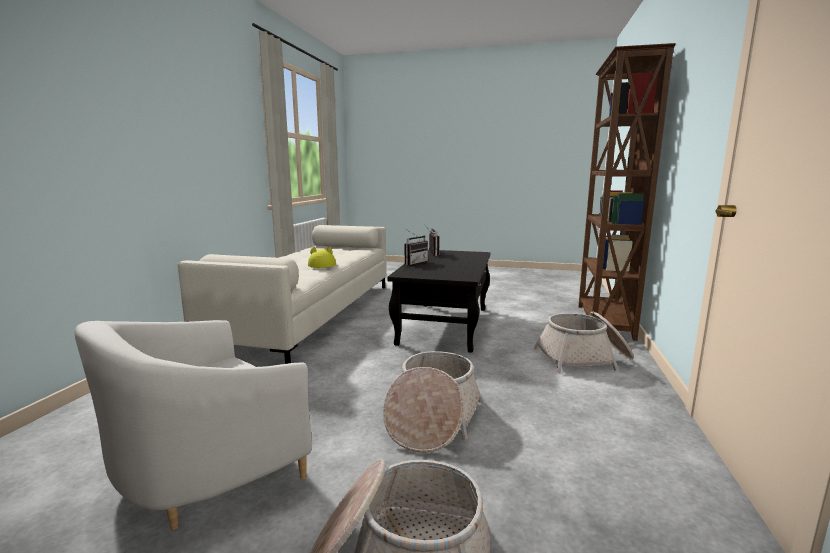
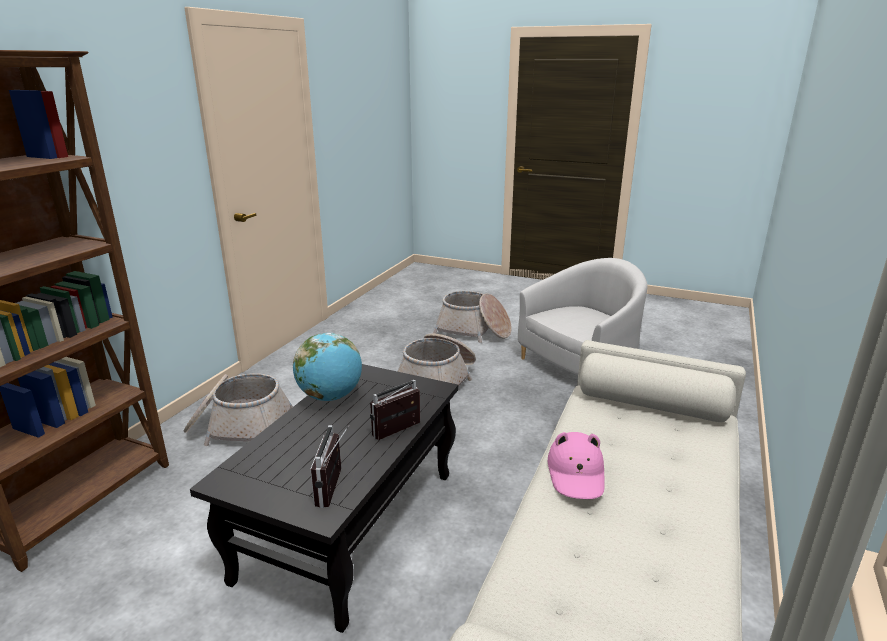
camera: 170 degrees left, 10 degrees up
(322, 265) = (576, 473): yellow hat -> pink hat
(467, 269) = (330, 397): none -> globe

